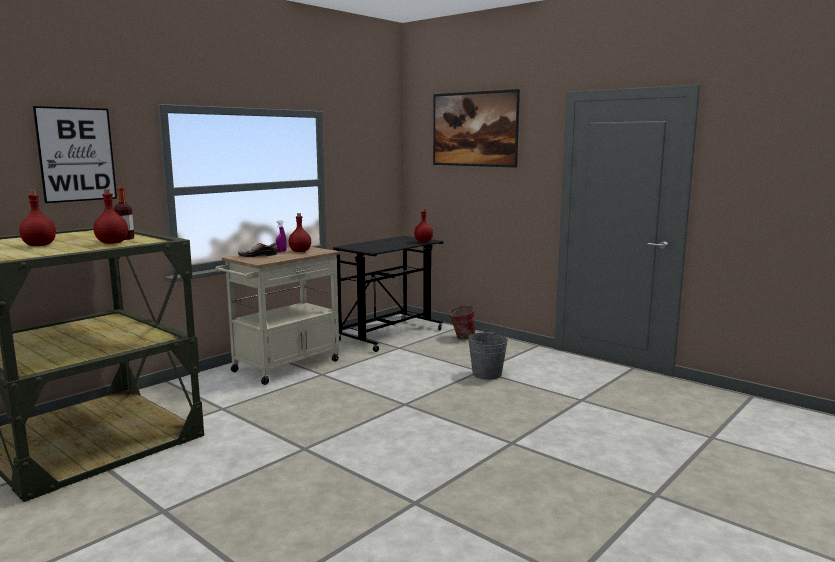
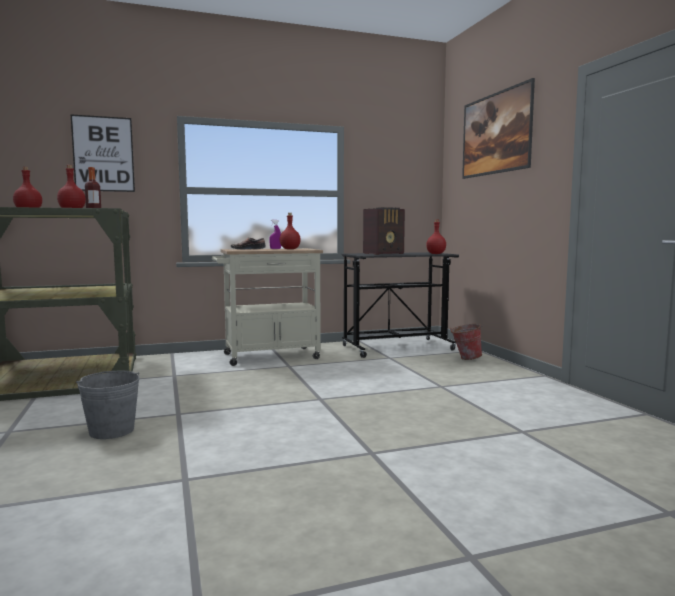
camera: 30 degrees right, 5 degrees down
(377, 245) = (384, 253): none -> radio
(487, 374) = (444, 390): grey bucket -> grey bucket (111, 431)

